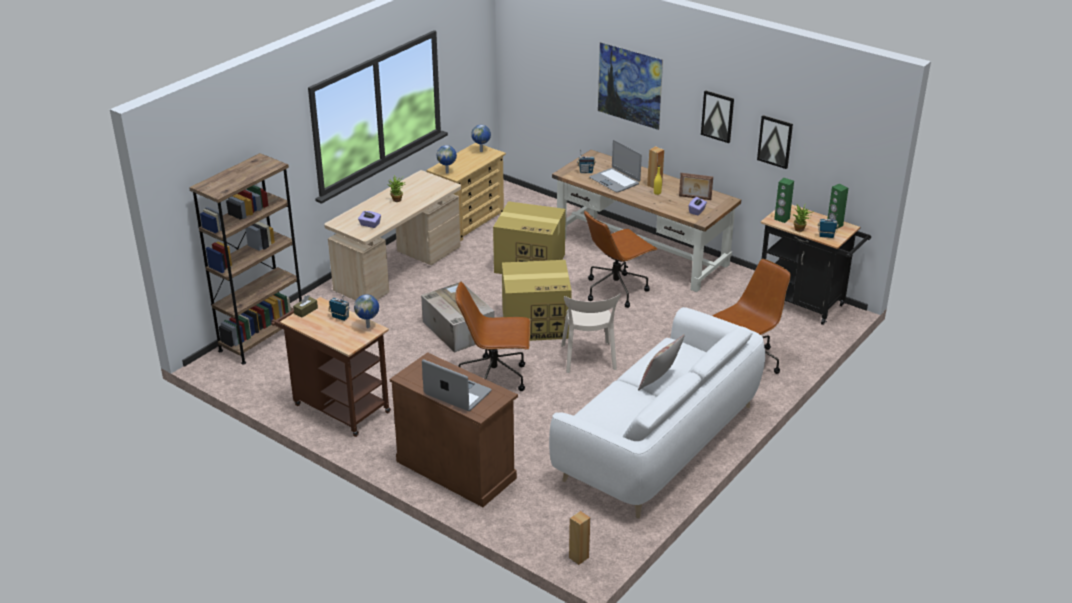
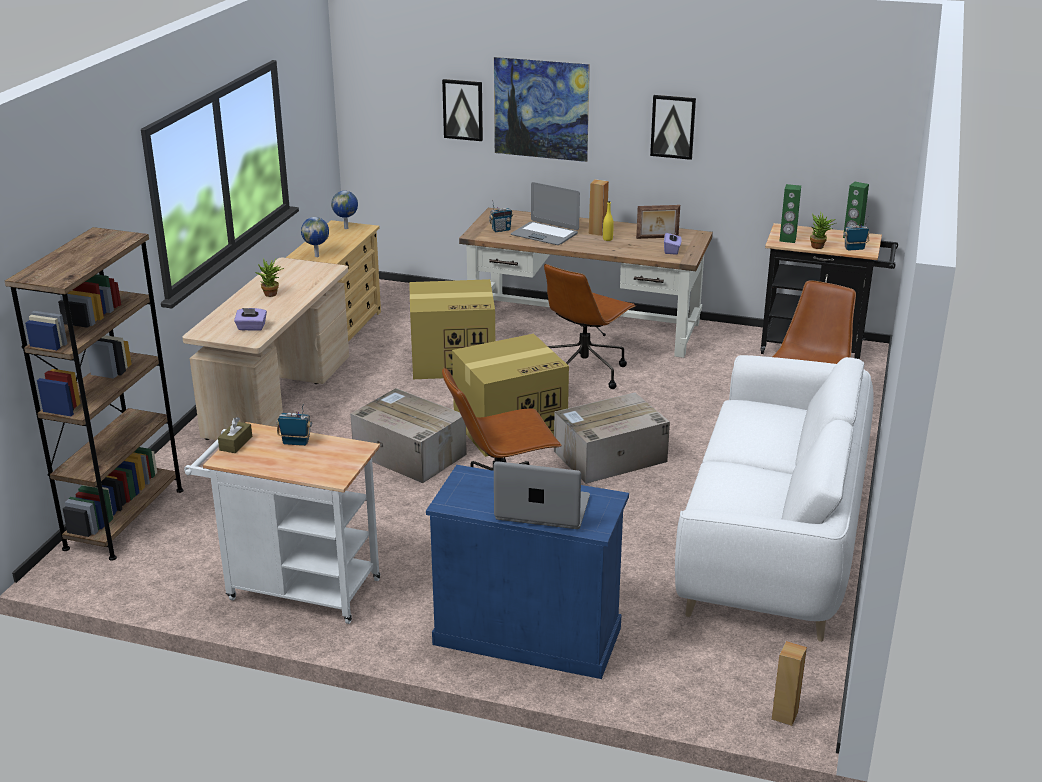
camera: 20 degrees left, 5 degrees down
(337, 407) = (295, 588): brown cart -> white cart
(368, 326) = (348, 446): globe -> none
(456, 469) = (527, 635): brown cabinet -> blue cabinet
(588, 359) = (609, 457): beige chair -> cardboard box
(659, 381) = (765, 451): pillow -> none
(775, 141) = (757, 145): picture -> picture (463, 109)

